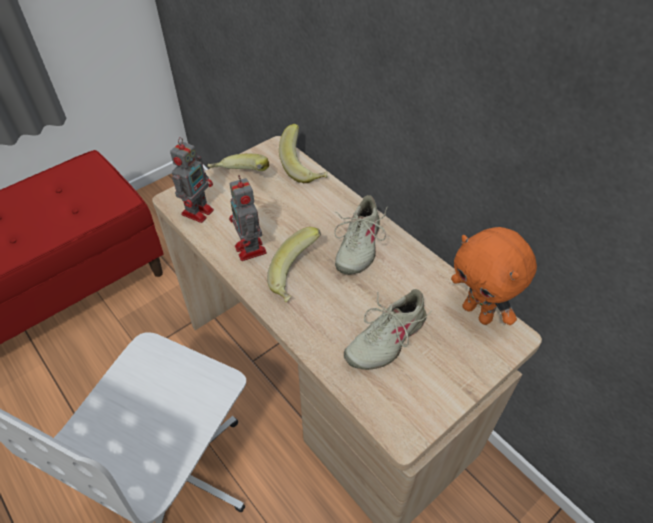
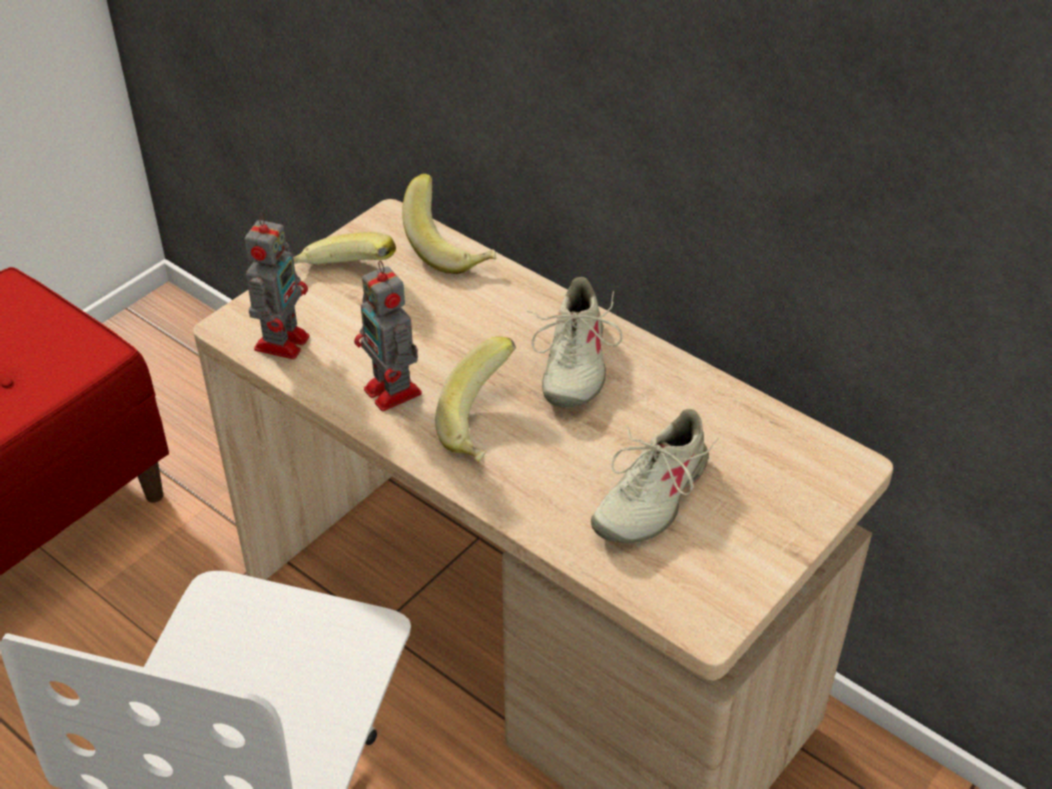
camera: 10 degrees left, 5 degrees down
(478, 313) = (789, 440): orange plush toy -> none

